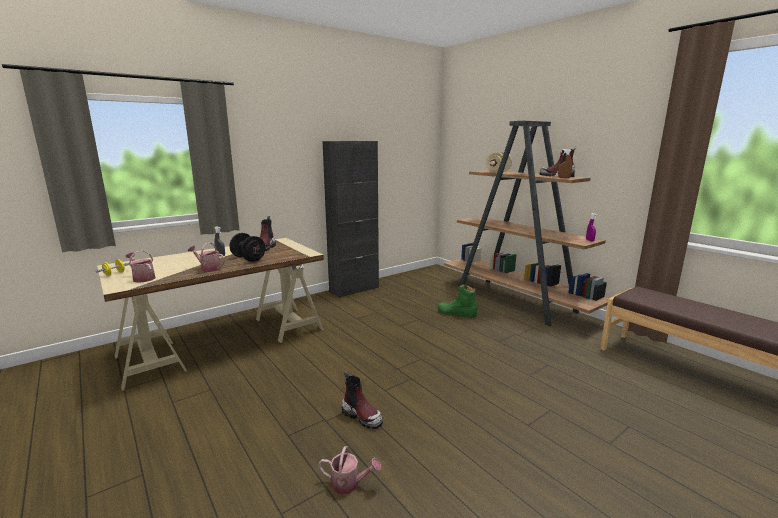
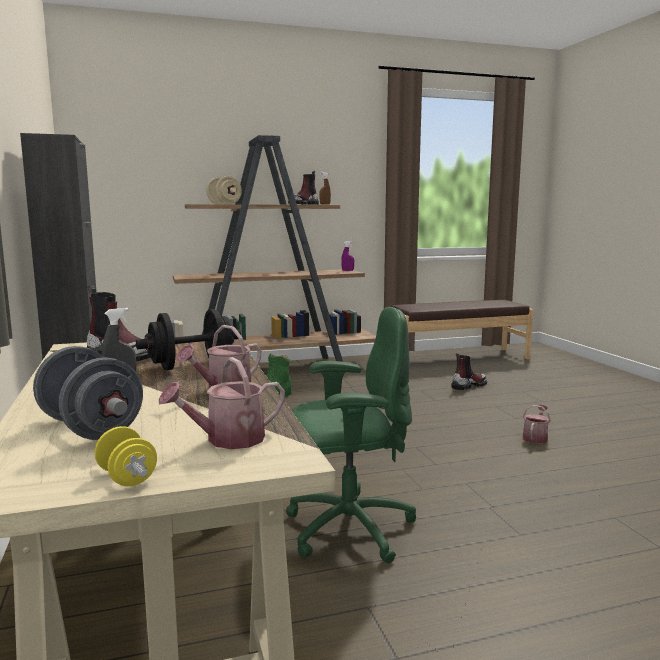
camera: 70 degrees left, 5 degrees down
(164, 262) = (91, 428): none -> grey dumbbell
(283, 372) = (347, 528): none -> green office chair
(349, 483) = (606, 504): watering can -> watering can (535, 437)
(362, 416) = (488, 483): boot -> boot (468, 386)

